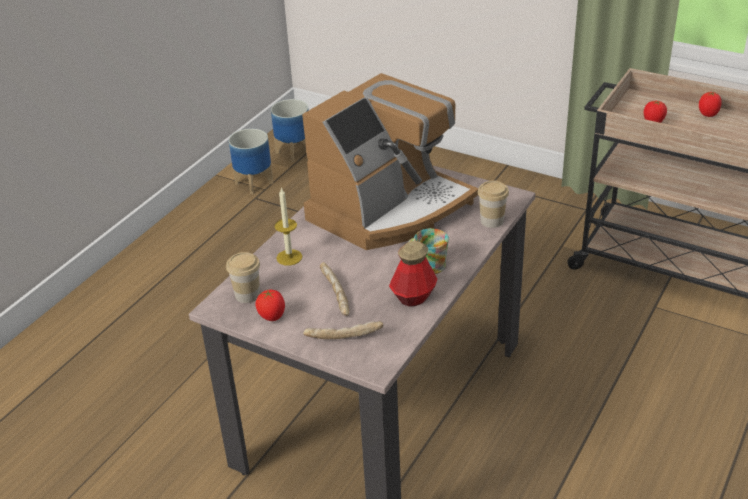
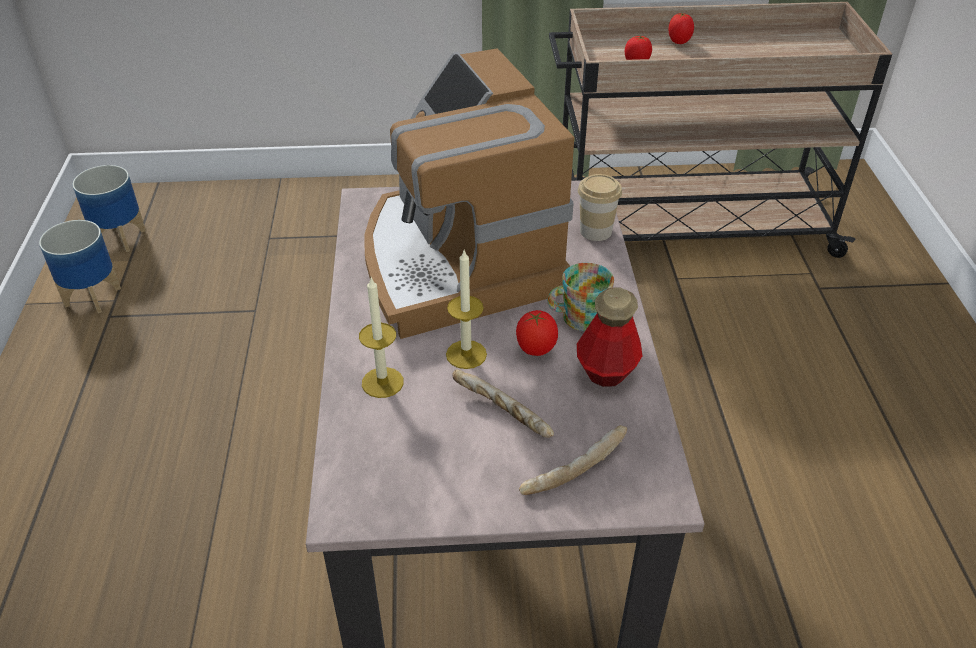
camera: 35 degrees left, 5 degrees up
(247, 295) = (374, 468): cup -> none
(272, 317) = (446, 488): tomato -> tomato (535, 350)
(345, 260) = (466, 354): none -> candle
(390, 209) = (456, 261): coffee machine -> coffee machine turned 150 degrees clockwise

